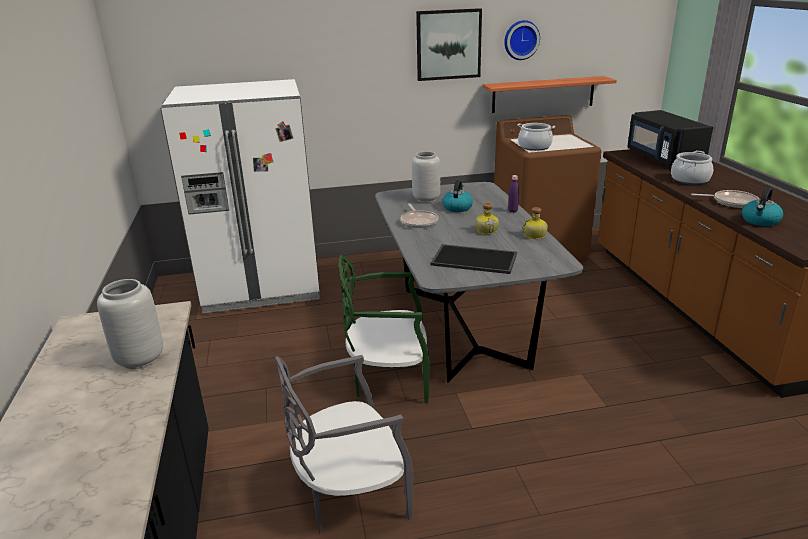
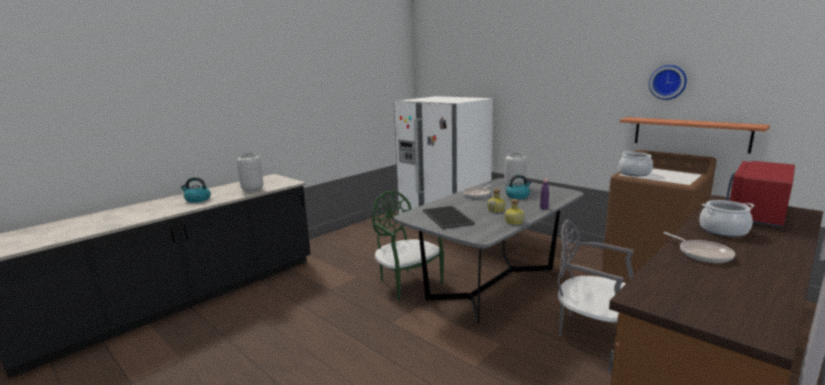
camera: 55 degrees right, 10 degrees down
(349, 495) = (305, 307): grey chair -> grey chair (591, 332)
(448, 44) = (600, 82): picture -> none
(662, 159) = (756, 213): black microwave -> red microwave
(760, 221) = (676, 271): kettle -> kettle (197, 200)

